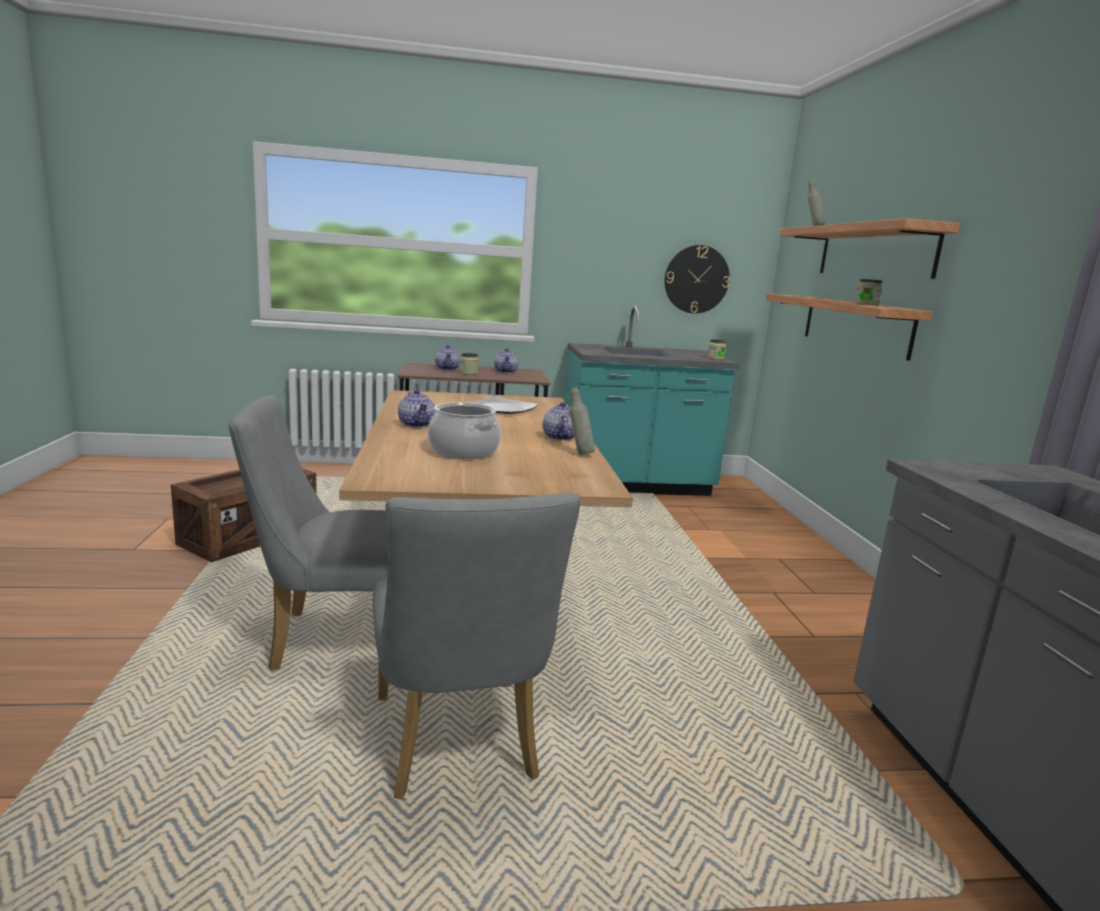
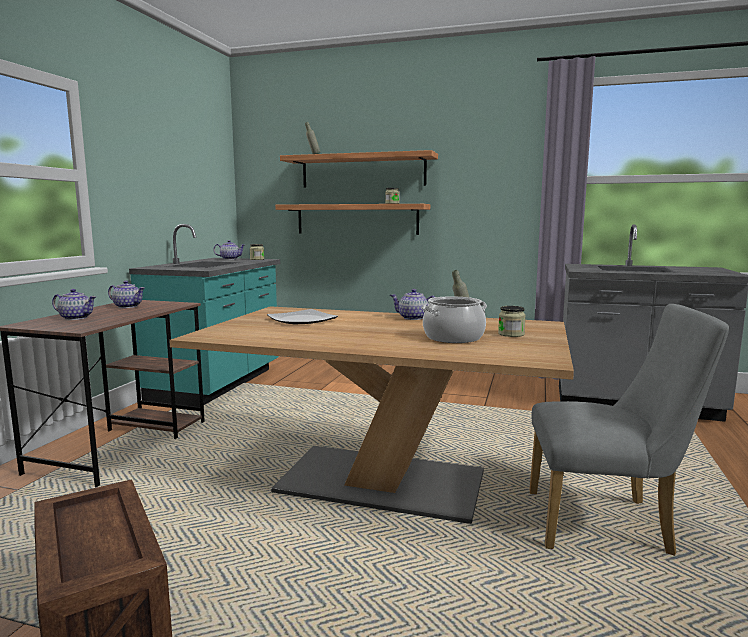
camera: 65 degrees left, 5 degrees down
(334, 640) = (443, 565): grey chair -> none
(416, 424) = (351, 341): teapot -> teapot (229, 259)
(469, 373) = (115, 314): jar -> jar (511, 334)
(696, 279) = (199, 198): wall clock -> none

